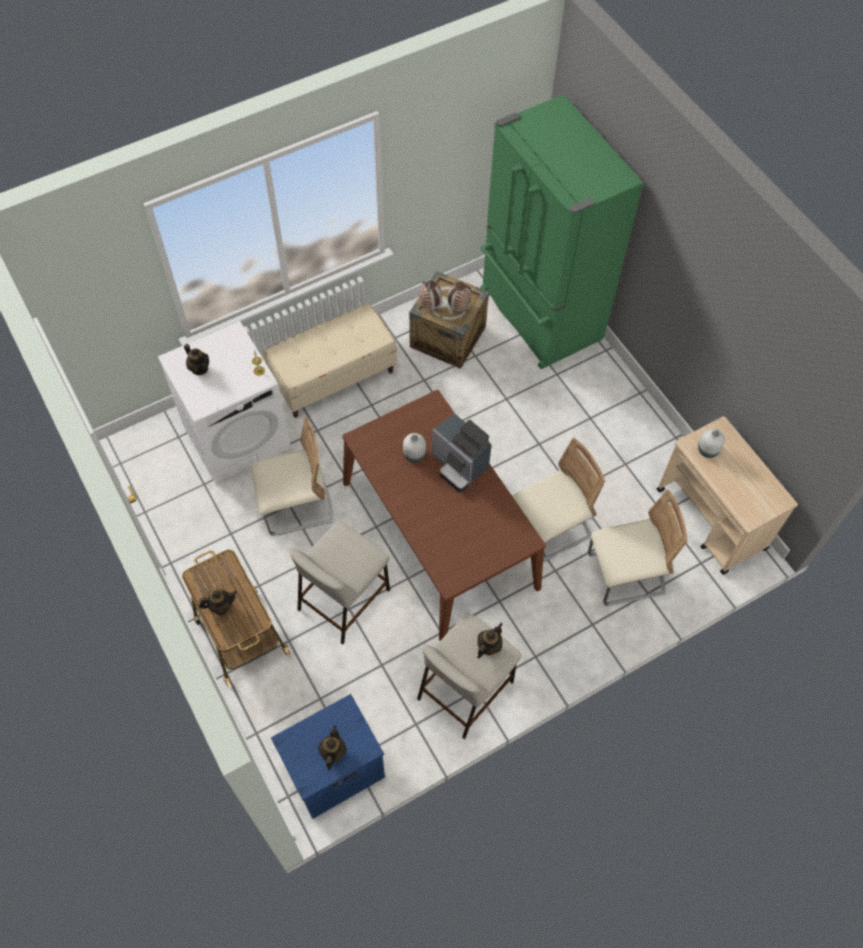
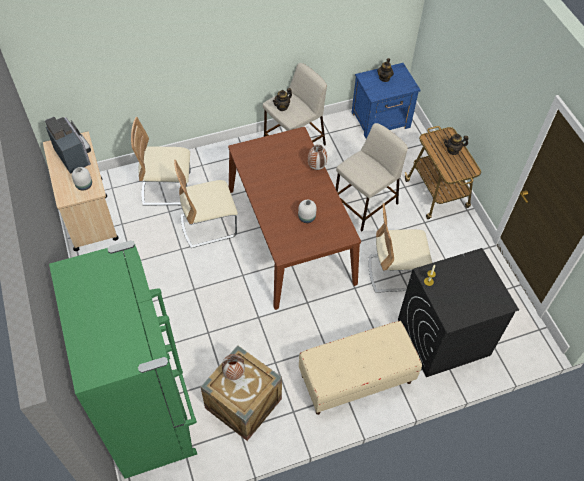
camera: 170 degrees left, 5 degrees down
(199, 368) = (480, 292): teapot -> none
(237, 435) = (443, 337): white washing machine -> black washing machine
(430, 307) = (260, 380): vase -> vase (316, 167)
(459, 465) = (274, 204): coffee machine -> coffee machine (74, 155)

